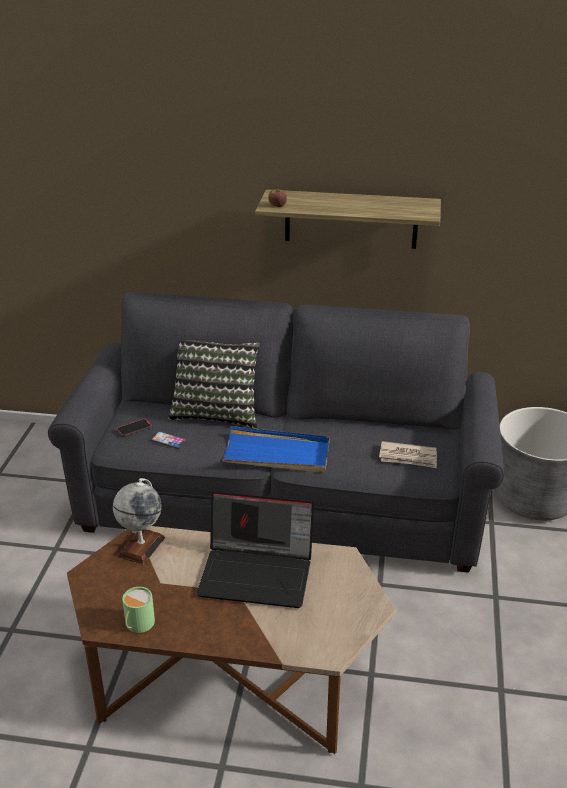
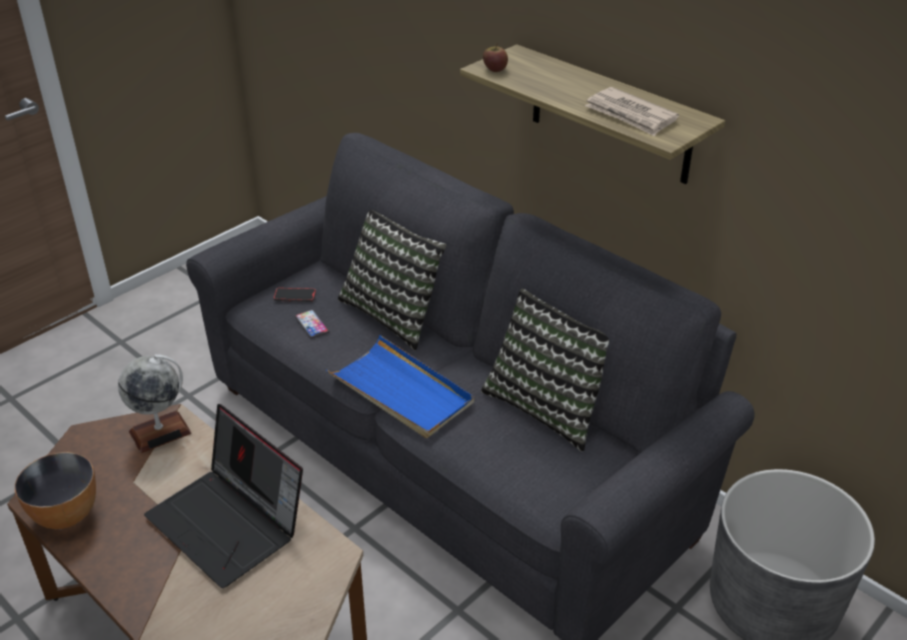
camera: 35 degrees right, 5 degrees up
(137, 624) = (65, 515): green mug -> bowl
(371, 426) = (549, 405): none -> pillow
(408, 457) = (548, 467): newspaper -> newspaper (630, 115)

